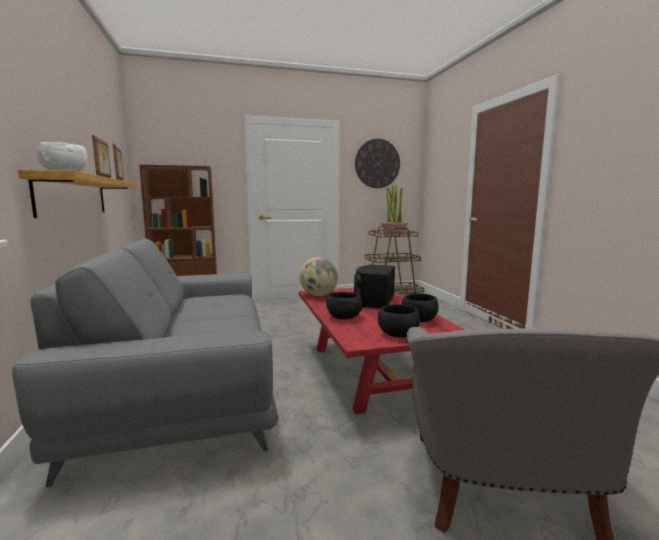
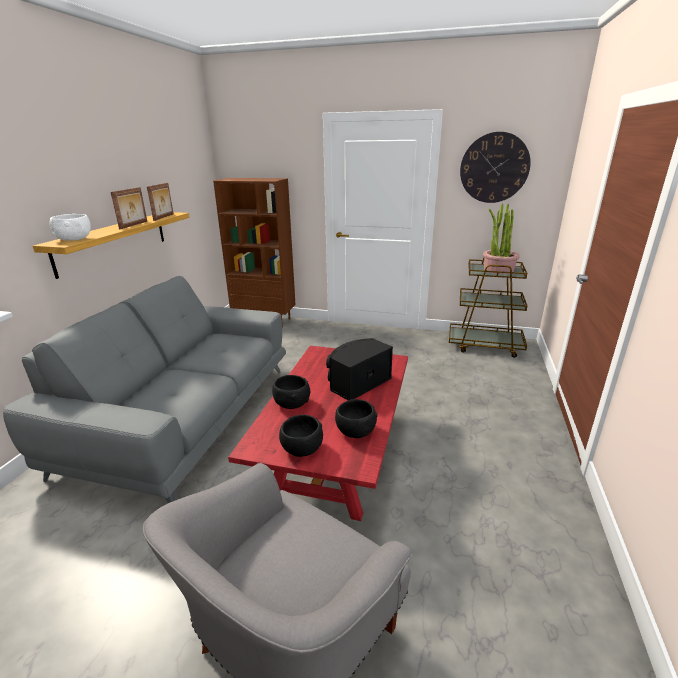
camera: 30 degrees right, 15 degrees up
(318, 295) = (317, 358): globe -> none

